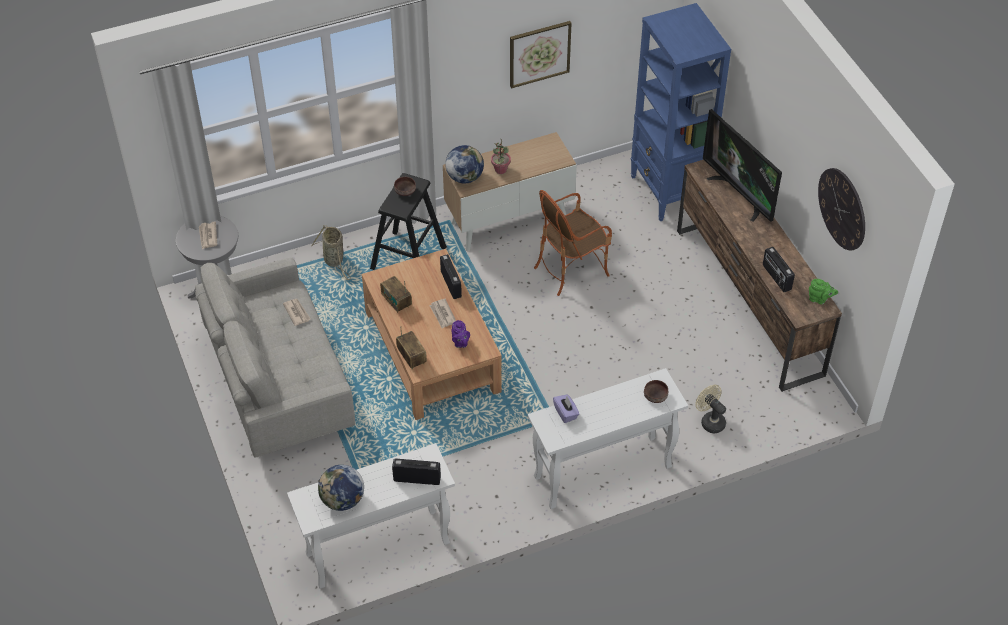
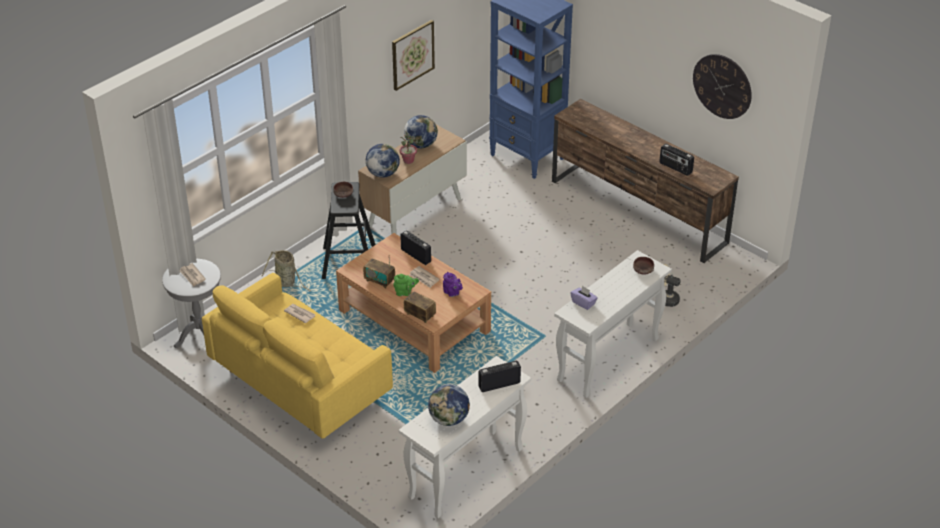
camera: 25 degrees left, 10 degrees down
(279, 383) = (300, 384): grey sofa -> yellow sofa
(525, 154) = (421, 145): none -> globe
(571, 269) = (487, 230): armchair -> none
(739, 194) = (609, 123): television -> none
(819, 299) = (716, 172): green teapot -> green teapot (405, 292)

